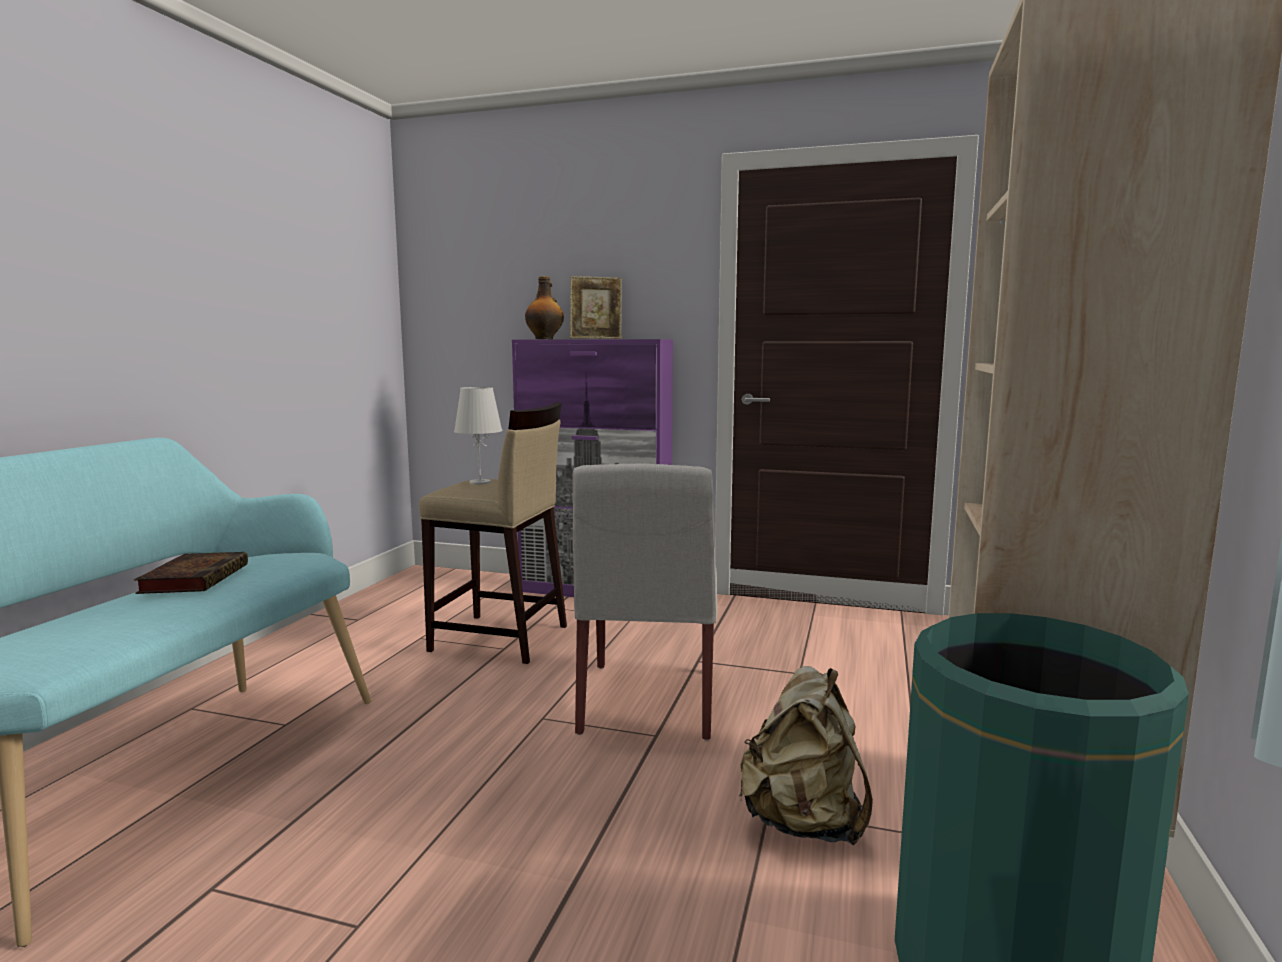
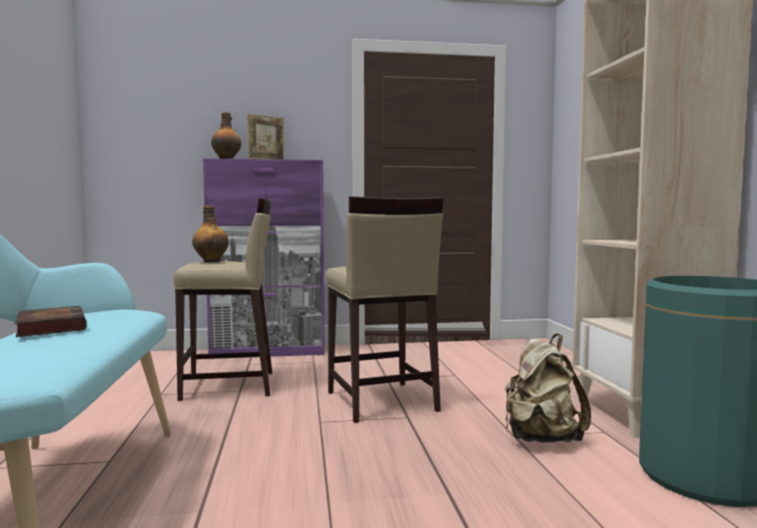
camera: 25 degrees left, 5 degrees down
(480, 482) = (211, 261): white table lamp -> bottle
(648, 701) = (380, 402): white chair -> beige stool

